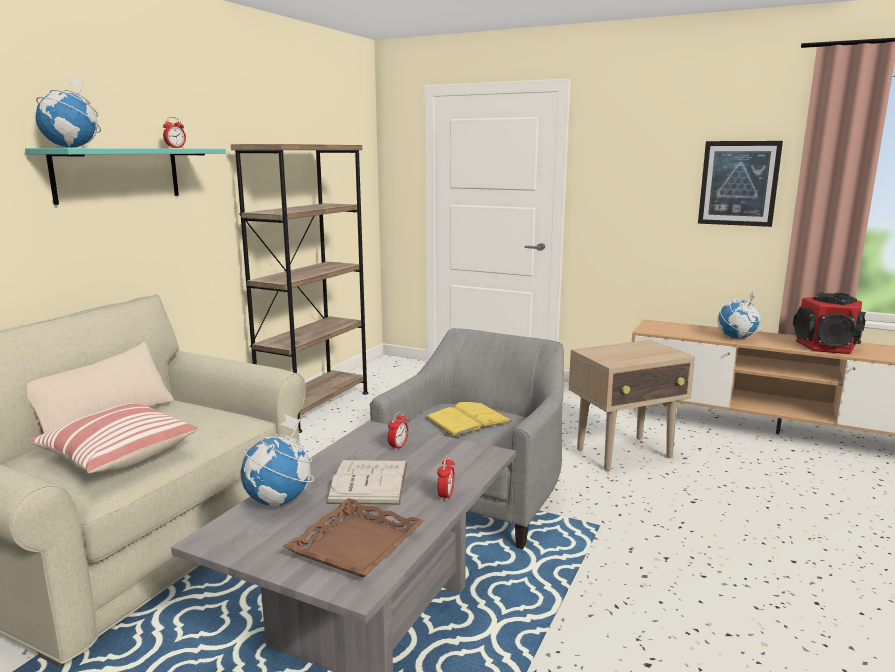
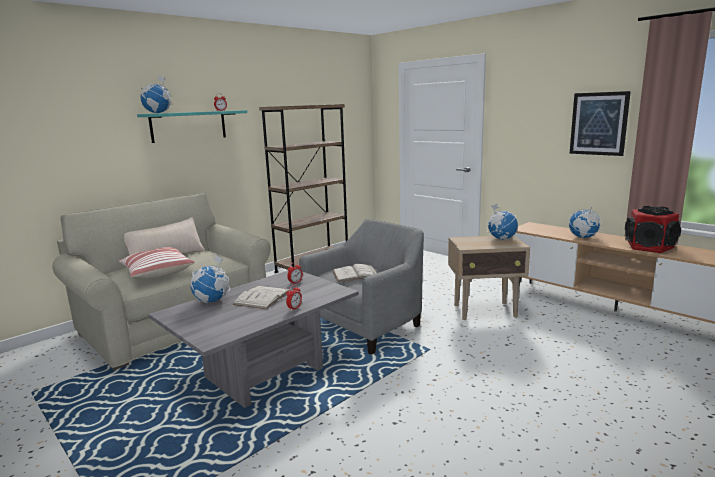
camera: 20 degrees right, 0 degrees up
(357, 545) = (228, 324): brown tray -> none
(468, 420) = (355, 274): yellow book -> white book
(644, 347) = (501, 239): none -> globe

